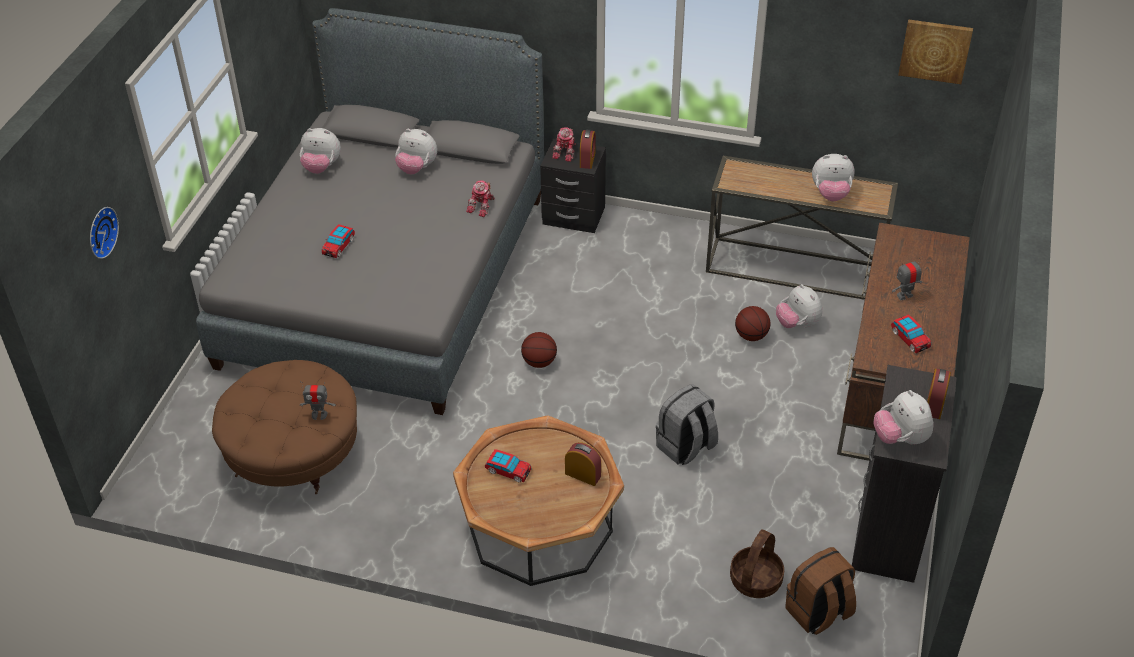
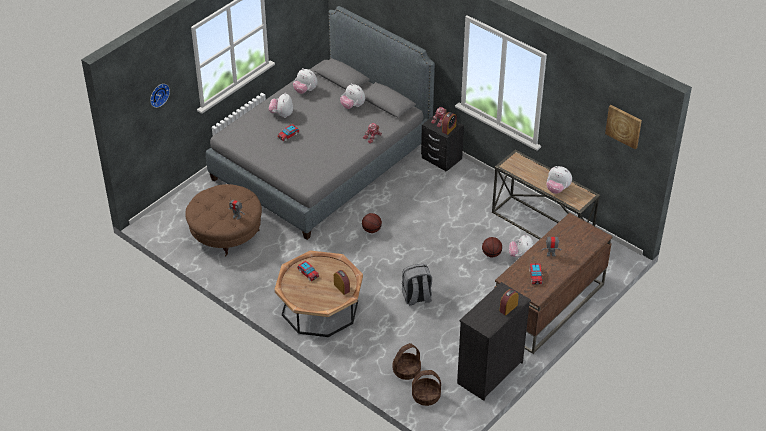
camera: 25 degrees right, 0 degrees up
(818, 613) = (426, 396): brown backpack -> basket
(900, 438) = (478, 317): plush toy -> plush toy (282, 114)

